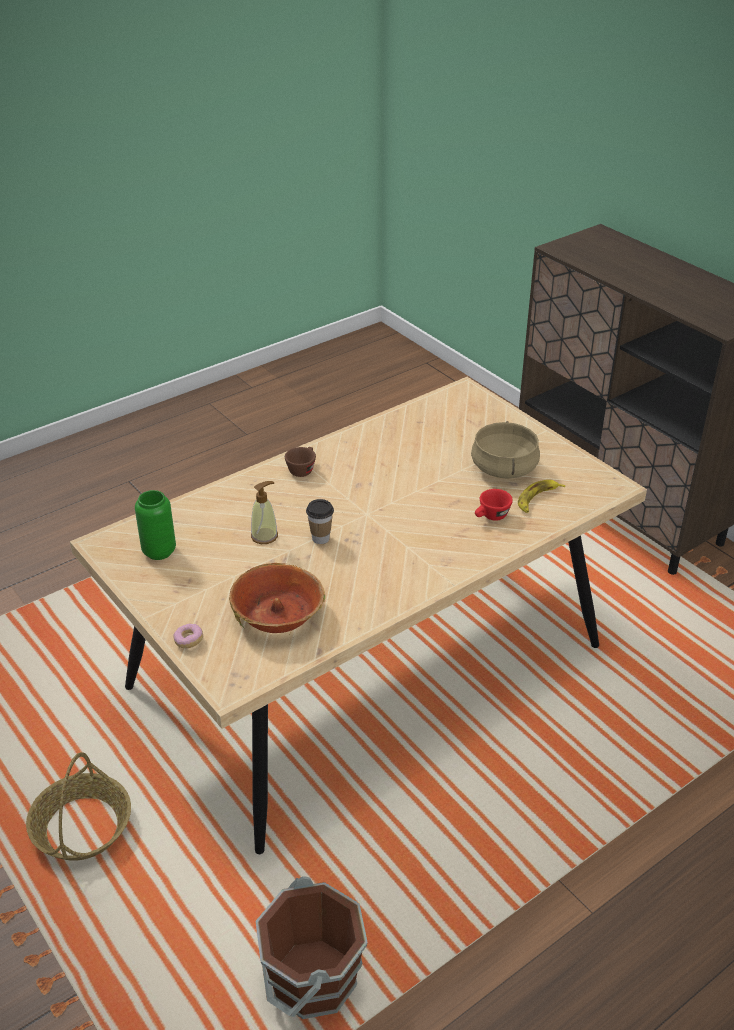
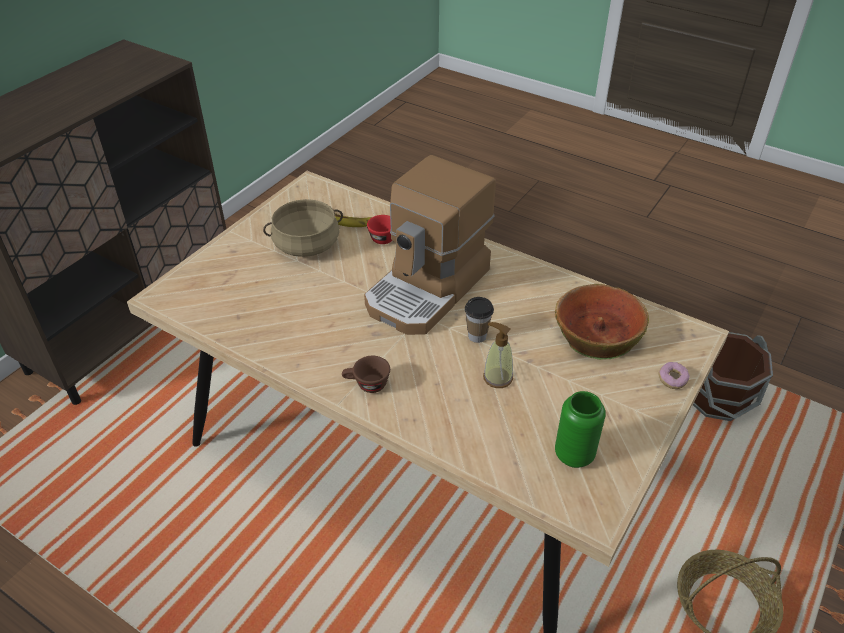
camera: 110 degrees left, 5 degrees up
(401, 526) = (428, 289): none -> coffee machine

